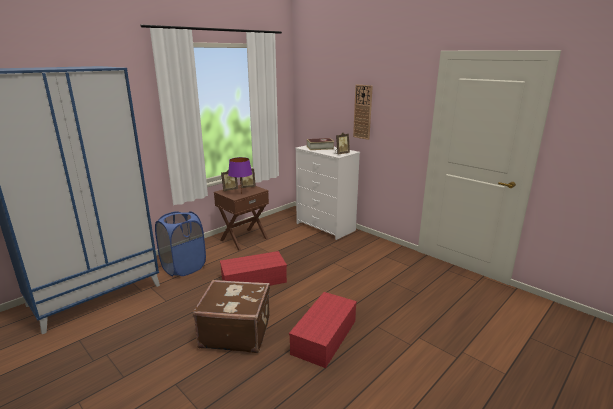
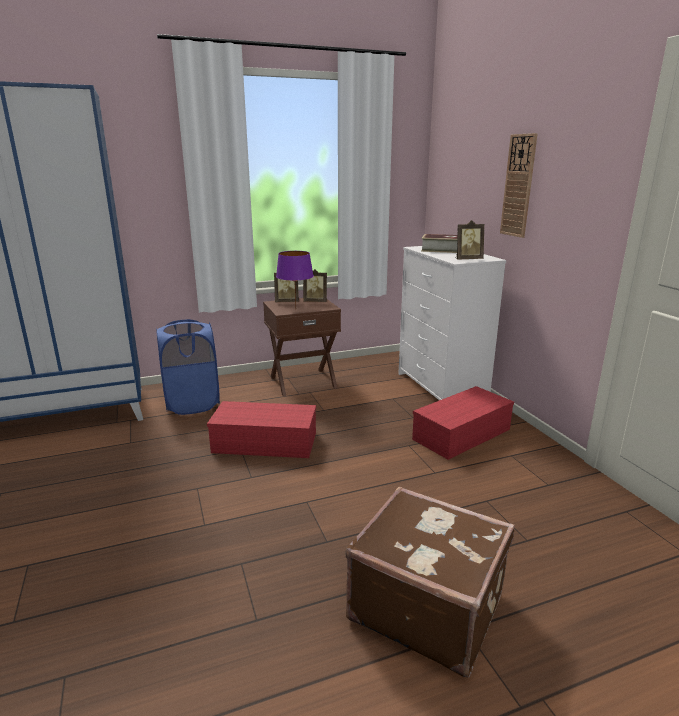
camera: 25 degrees right, 0 degrees up
(236, 332) = (171, 513): brown suitcase -> brown suitcase (427, 605)
(324, 338) = (290, 568): red storage box -> red storage box (461, 435)

